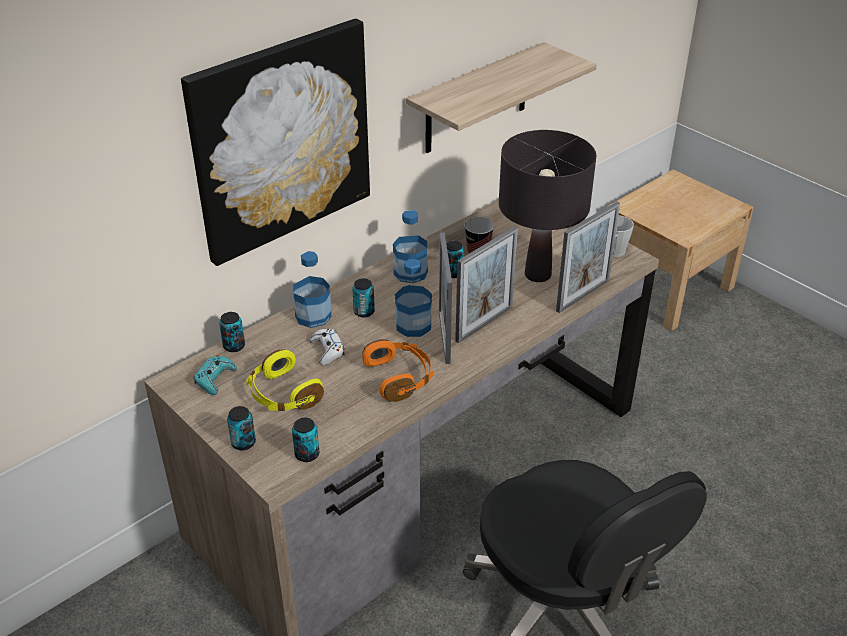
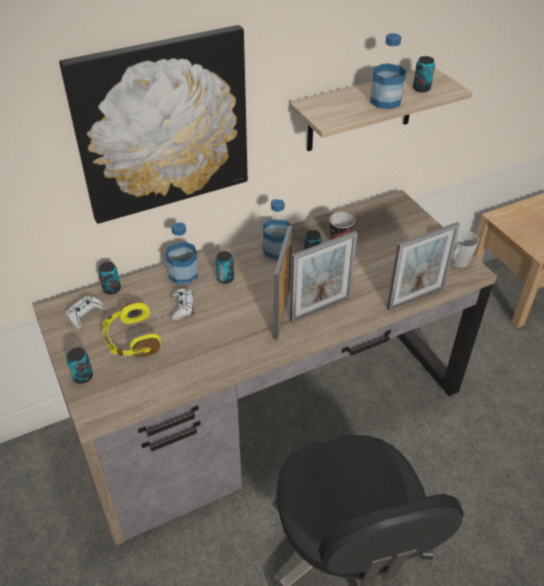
camera: 15 degrees right, 5 degrees up
(215, 379) = (85, 315): turquoise game controller -> white game controller
(307, 454) = (127, 398): can -> can (421, 88)
(400, 377) = (230, 344): orange headphones -> none
(413, 325) = (260, 298): bottle -> bottle (385, 101)
(538, 275) = (383, 271): black table lamp -> none

